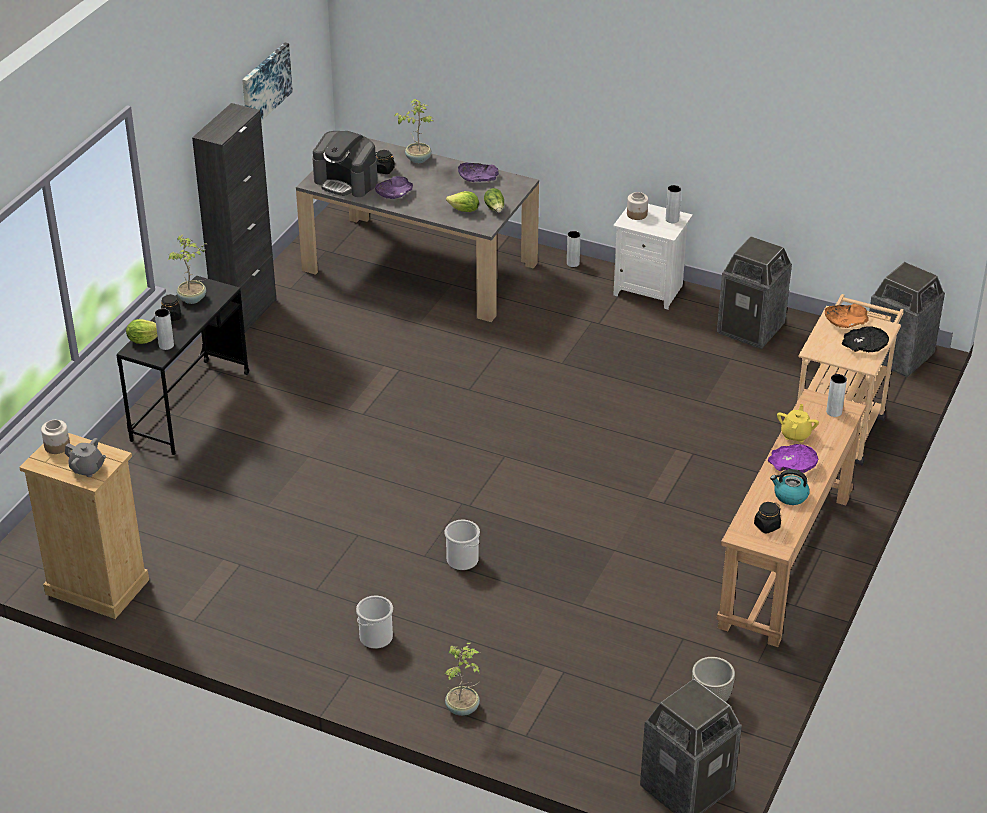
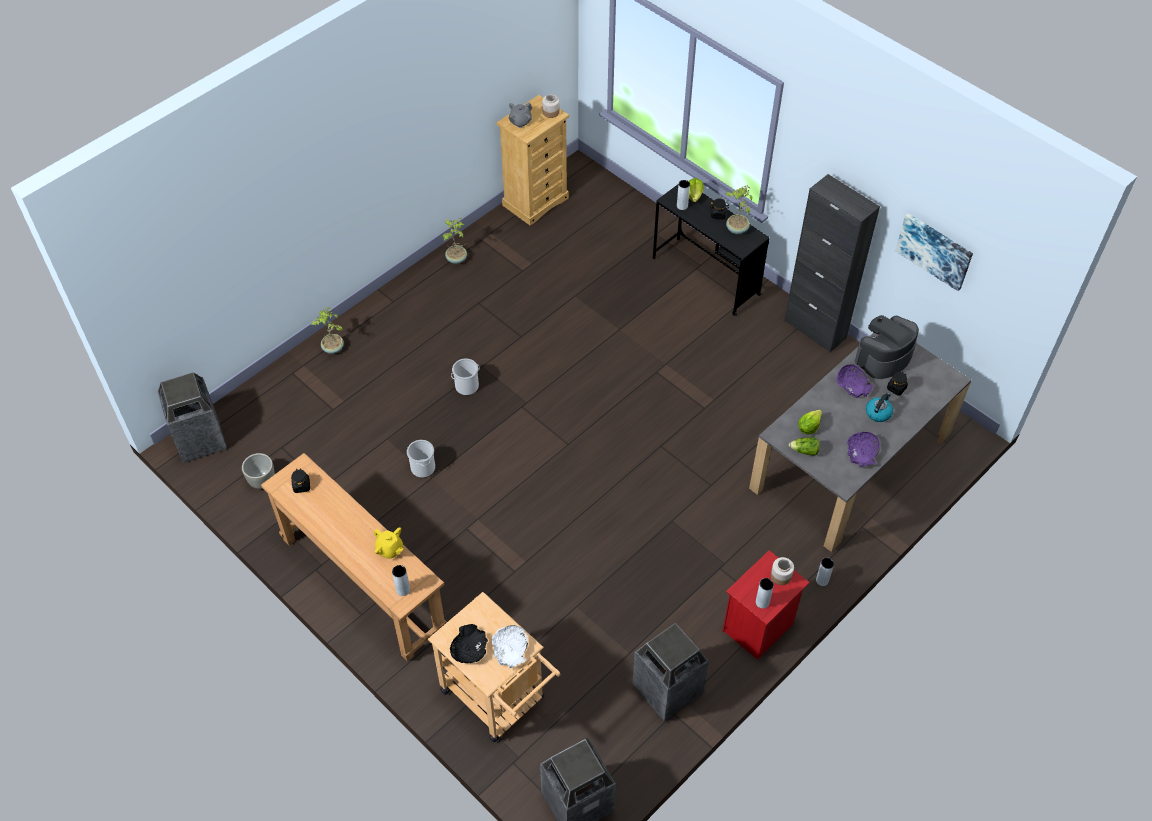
camera: 110 degrees right, 15 degrees up
(376, 637) = (418, 322): bucket -> bucket (422, 467)
(418, 159) = (910, 418): potted plant -> potted plant (457, 259)
(649, 290) = (759, 628): white nightstand -> red nightstand
(790, 496) = (324, 514): kettle -> kettle (878, 412)
(793, 465) = (356, 531): purple bowl -> none
(845, 322) = (510, 649): orange bowl -> white bowl

